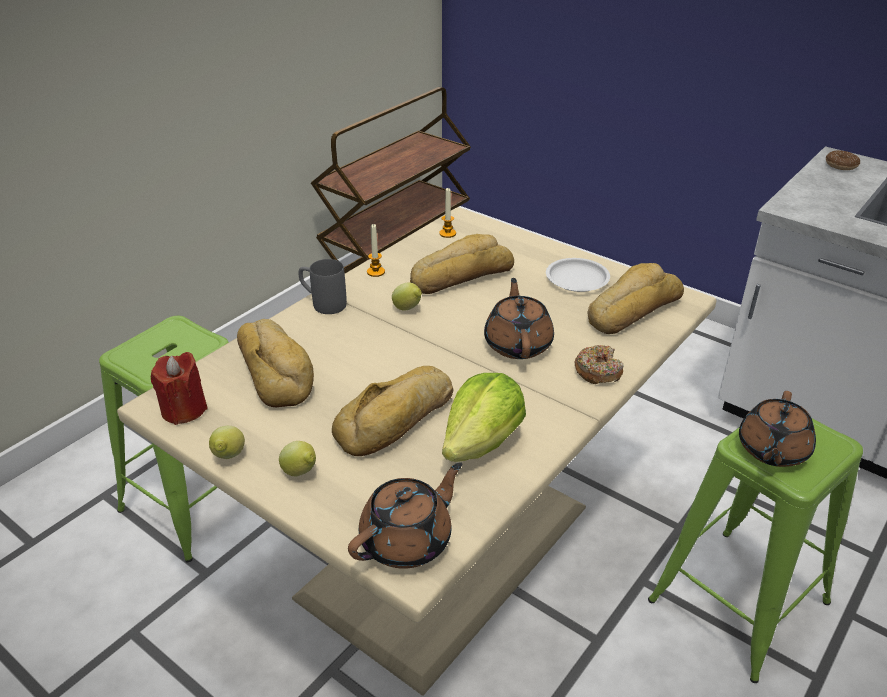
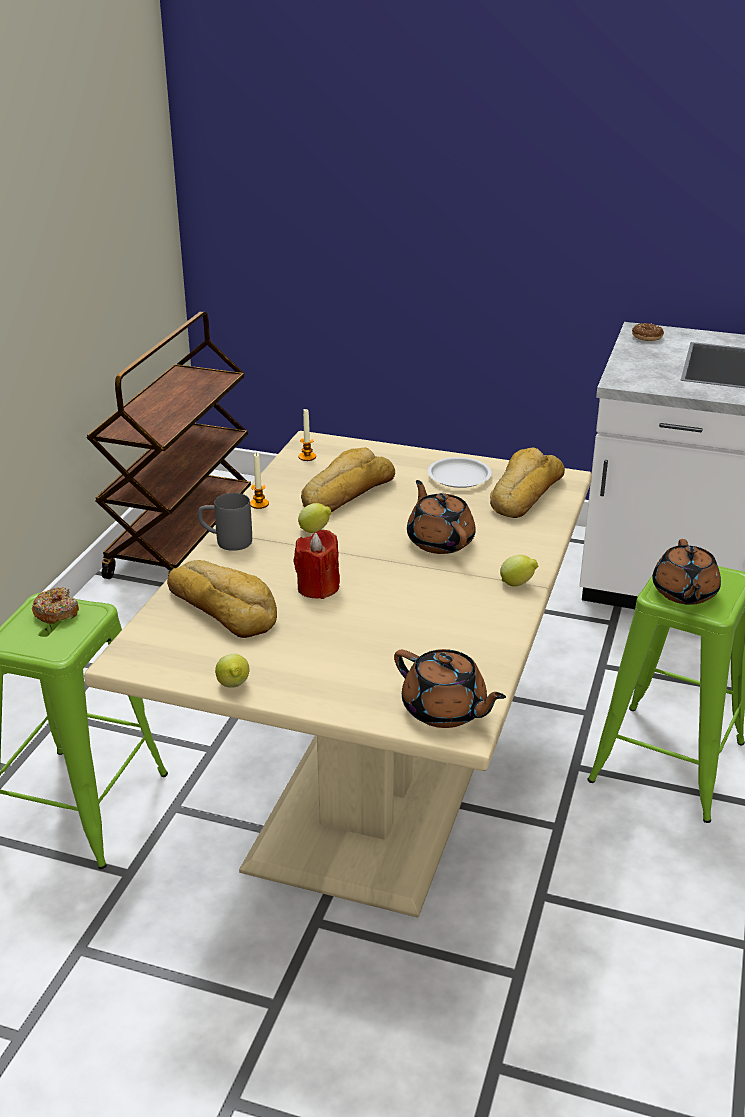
camera: 20 degrees left, 5 degrees down
(184, 409) = (156, 658): red candle -> red candle (318, 587)
(301, 473) = (312, 683): lemon -> lemon (518, 584)
(398, 420) = (372, 624): bread -> none
(408, 540) = (445, 710): brown teapot -> brown teapot turned 105 degrees clockwise
(483, 443) = (460, 625): lettuce -> none
(597, 371) = (524, 550): donut -> donut (56, 612)

